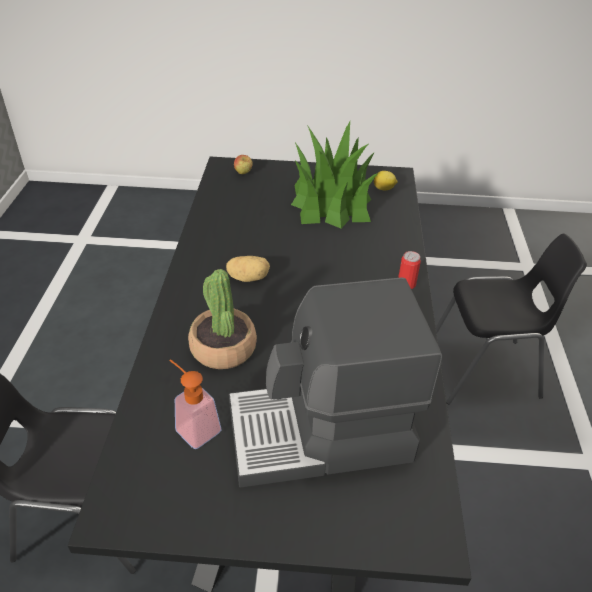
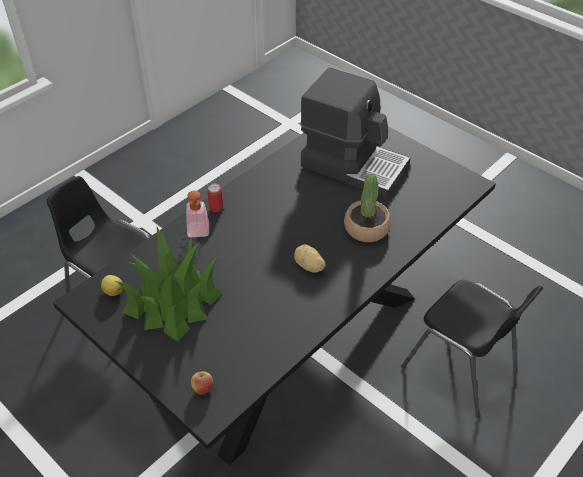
camera: 140 degrees left, 5 degrees up
(193, 426) = (412, 198): soap dispenser -> soap dispenser (198, 233)

